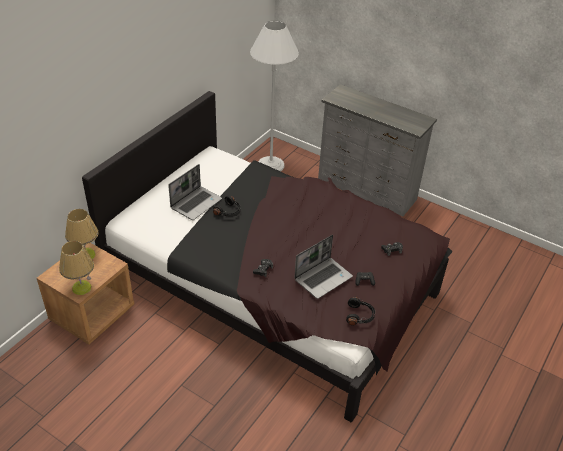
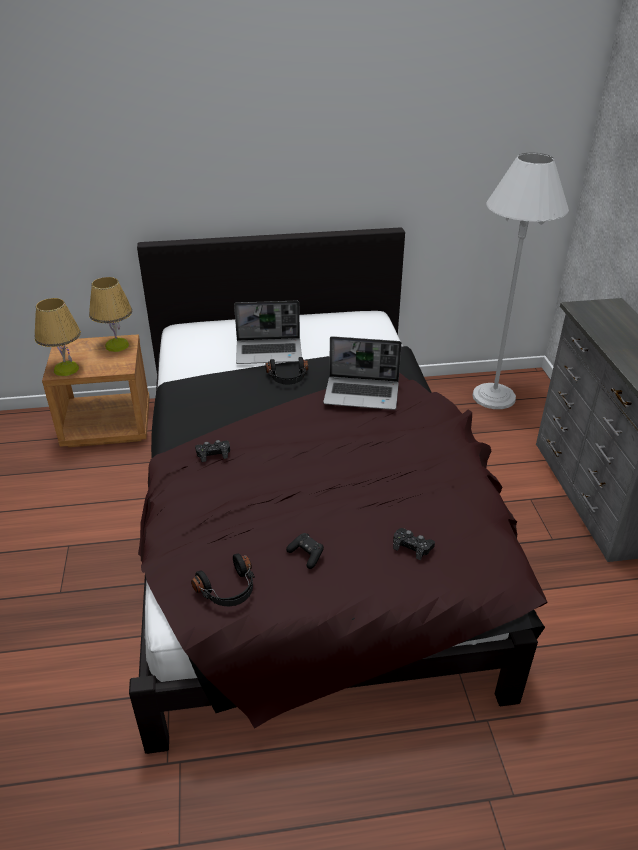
camera: 50 degrees right, 5 degrees down
(323, 278) = (262, 511): laptop -> laptop (362, 394)

